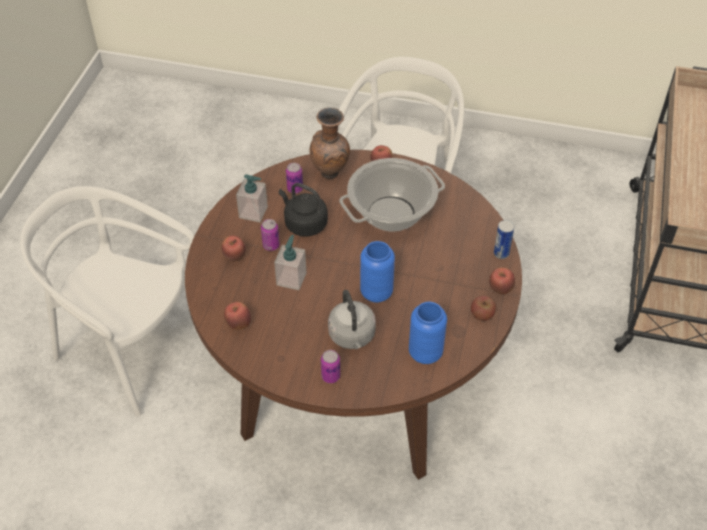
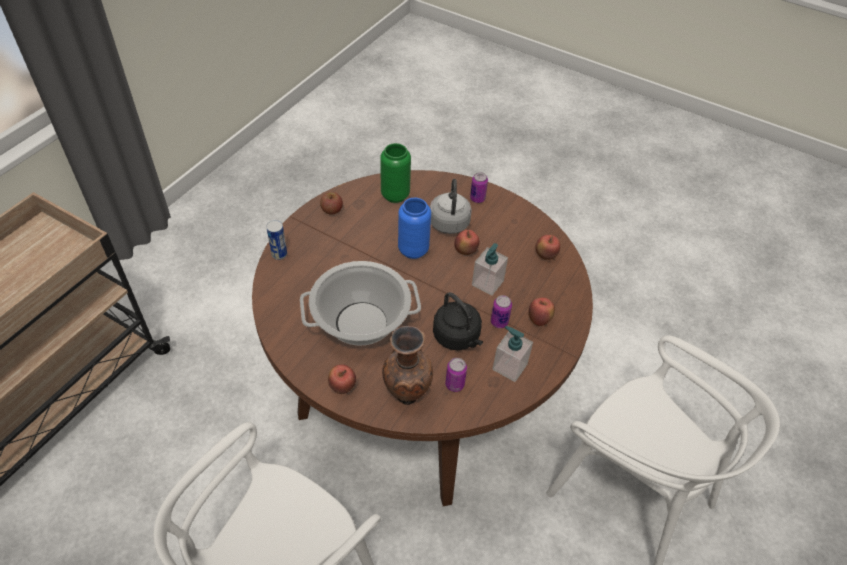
camera: 165 degrees left, 0 degrees up
(425, 353) = (395, 195): blue vase -> green vase
(500, 289) = (302, 225): apple -> apple (465, 251)

